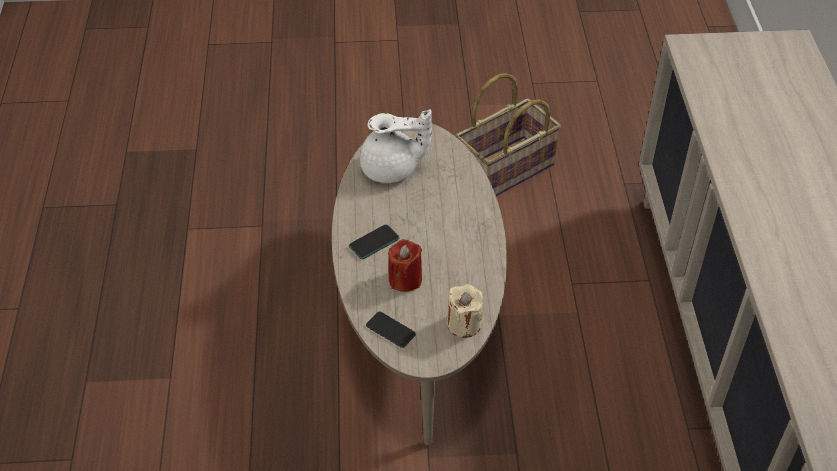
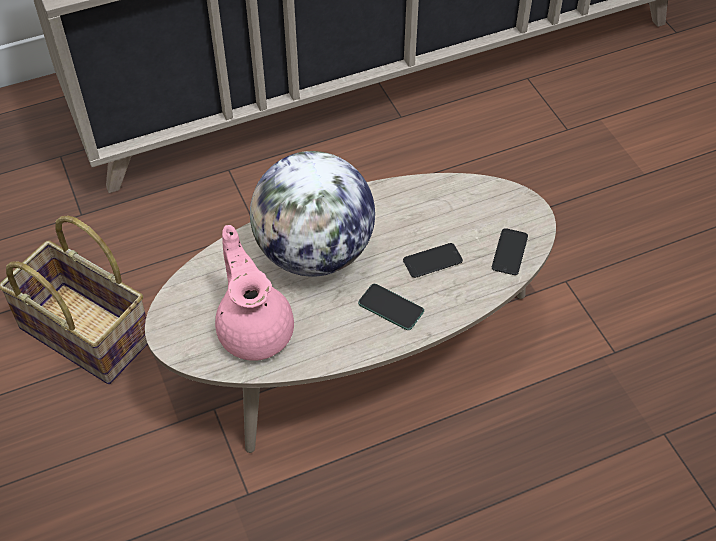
camera: 110 degrees left, 5 degrees up
(392, 169) = (255, 329): white teapot -> pink teapot
(405, 279) = (432, 261): red candle -> phone
(445, 215) = (315, 253): none -> globe
(464, 324) = (467, 195): beige candle -> none

